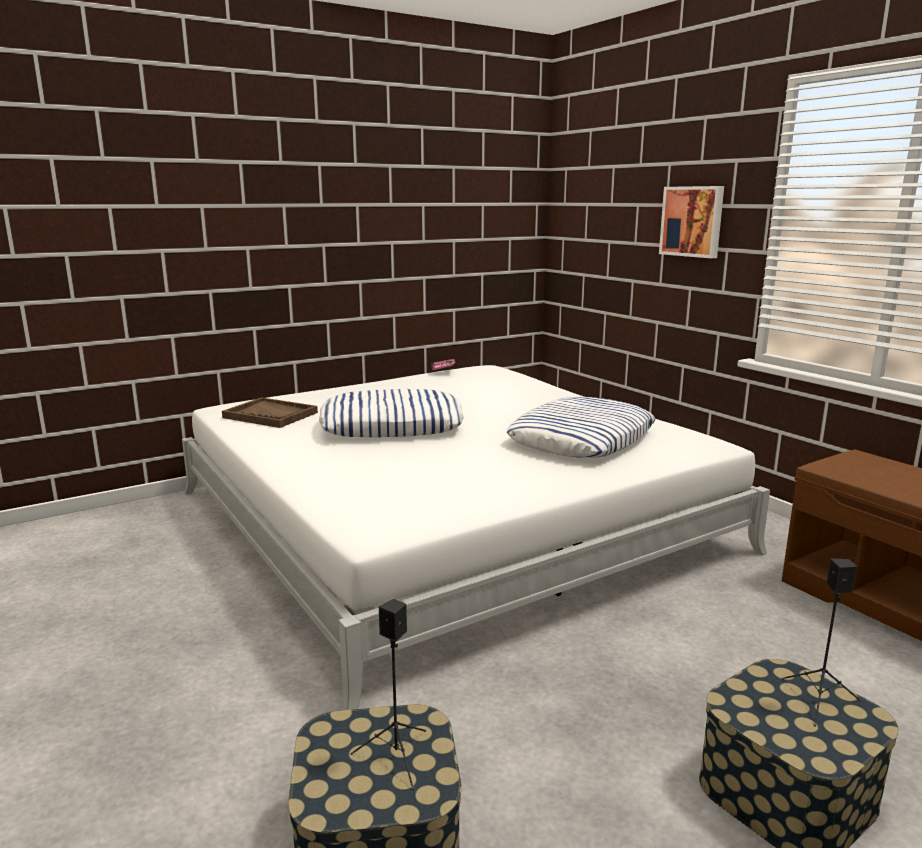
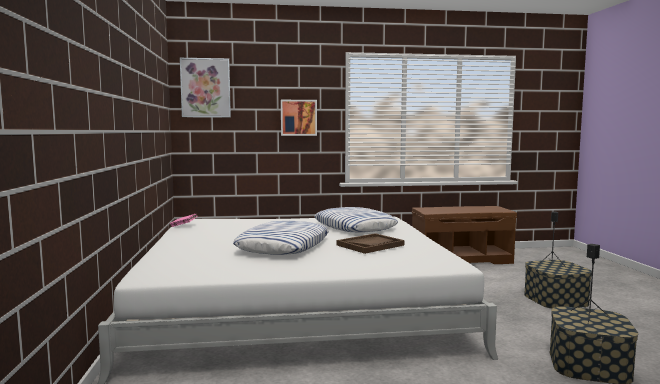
camera: 65 degrees left, 10 degrees down
(271, 415) = (199, 266): brown tray -> brown tray (370, 245)
(581, 170) = (205, 88): none -> picture

